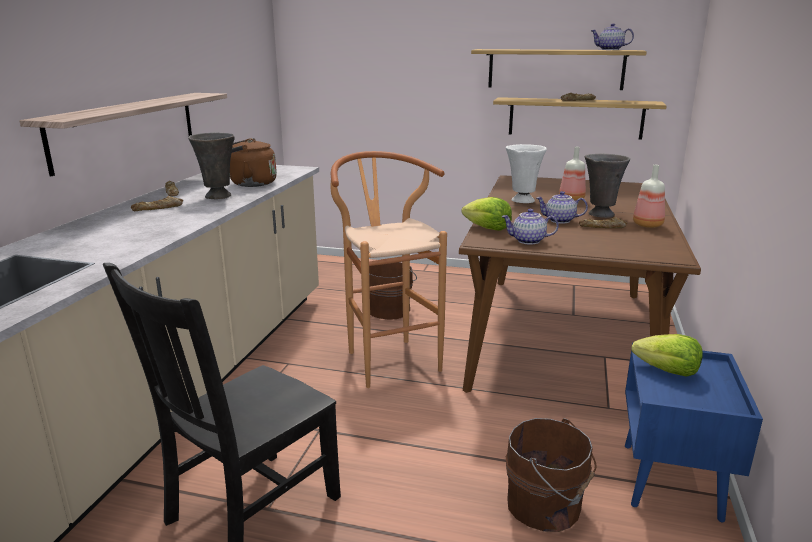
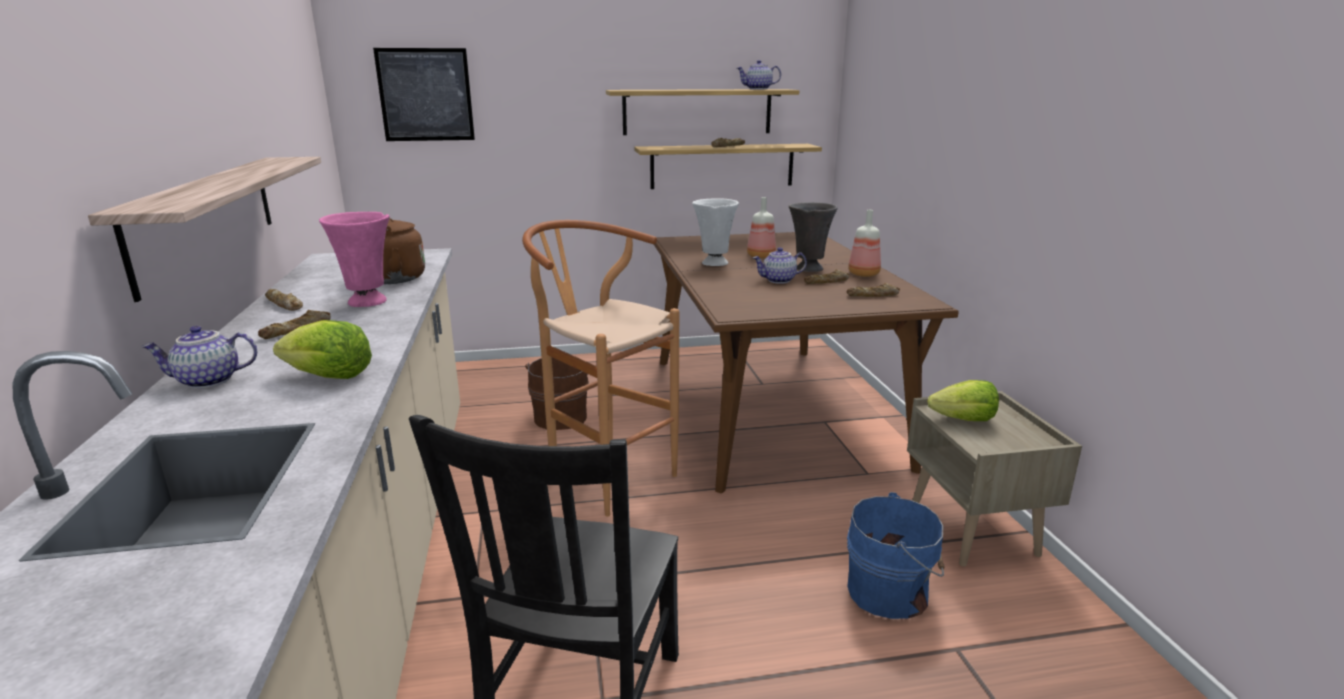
camera: 25 degrees left, 0 degrees up
(218, 197) = (368, 302): grey vase -> pink vase
(340, 51) = (425, 95): none -> picture
(487, 228) = (718, 299): lettuce -> lettuce (329, 376)
(528, 241) = (776, 307): teapot -> teapot (207, 381)
(547, 506) = (891, 592): brown bucket -> blue bucket
(630, 244) = (873, 295): none -> bread
(672, 481) = (974, 531): blue nightstand -> beige nightstand

